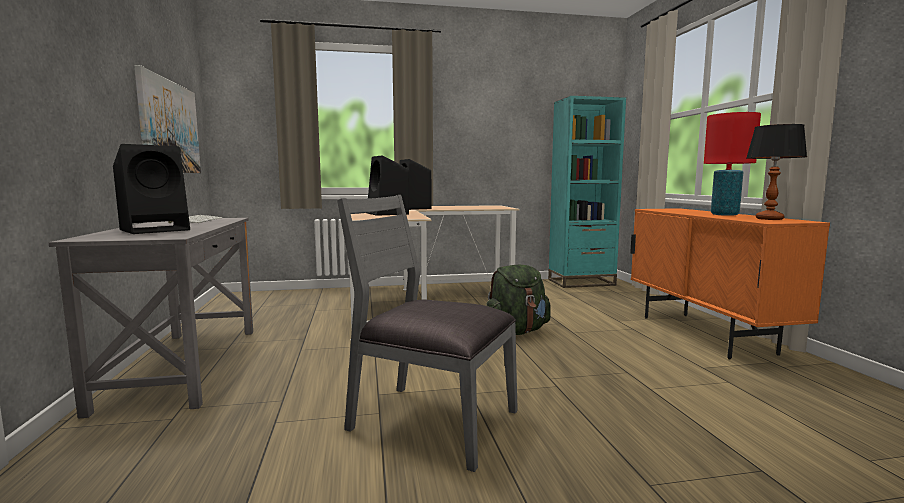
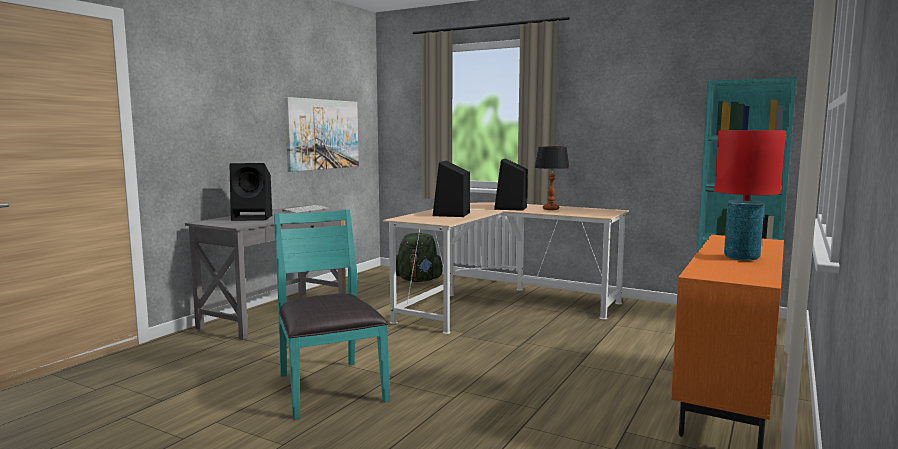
camera: 40 degrees right, 0 degrees up
(431, 421) = (329, 387): grey chair -> turquoise chair
(516, 331) = (527, 349): green backpack -> green backpack (418, 280)
(769, 219) = (739, 272): table lamp -> table lamp (551, 209)

